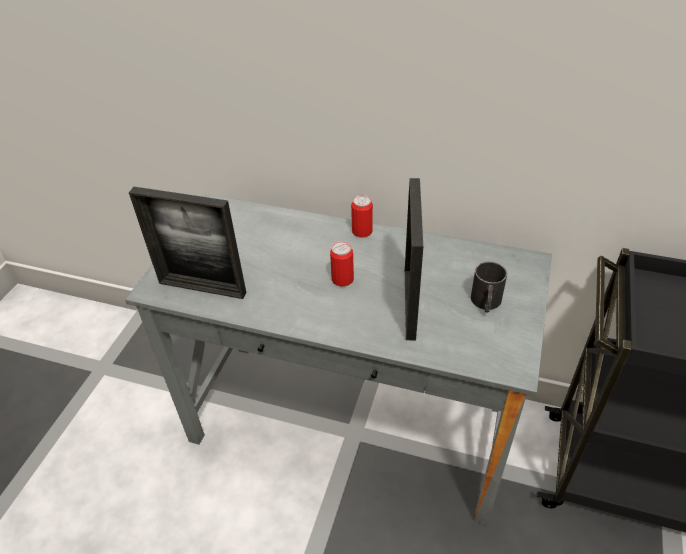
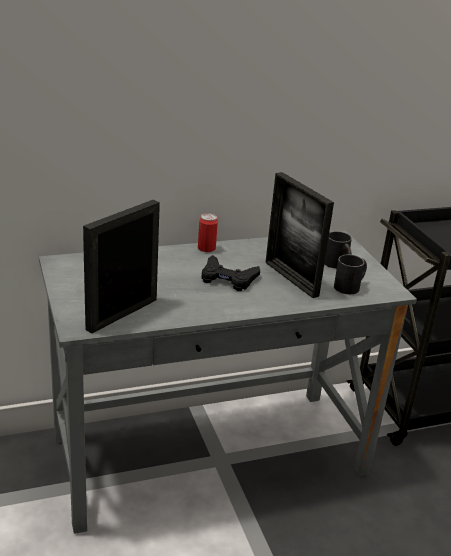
camera: 40 degrees left, 15 degrees down
(202, 288) = (122, 314): picture frame -> picture frame turned 150 degrees clockwise
(342, 279) = (228, 278): can -> black game controller
(468, 340) = (350, 286): none -> black mug

